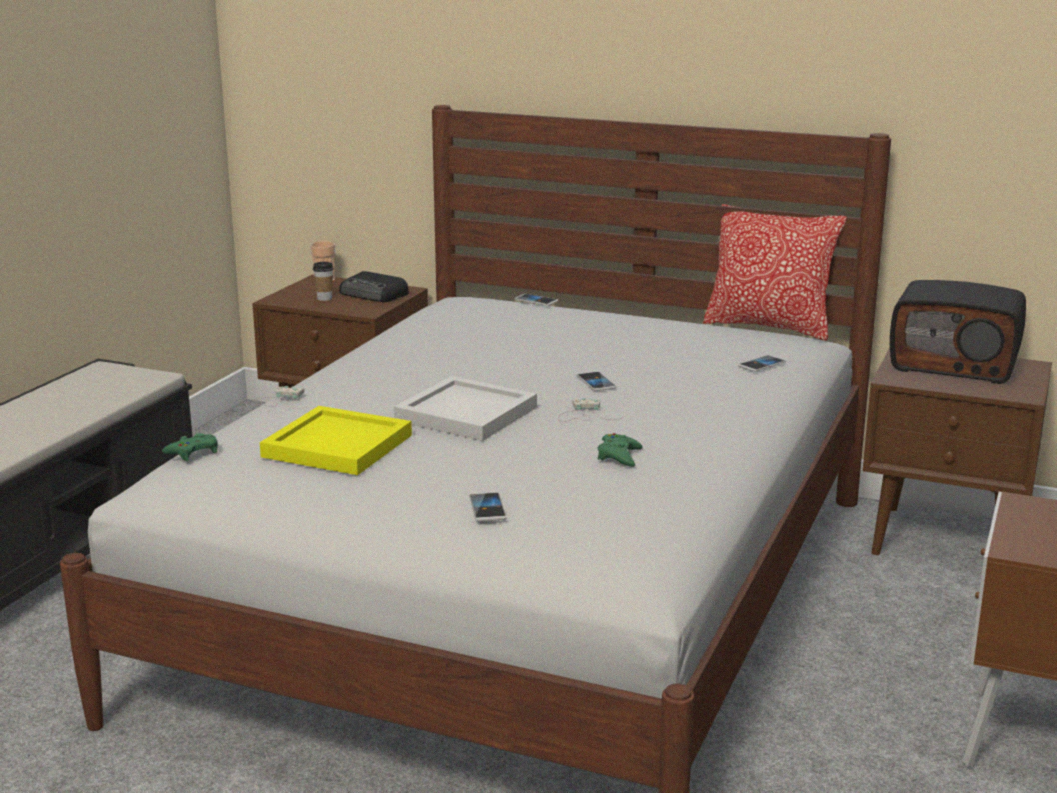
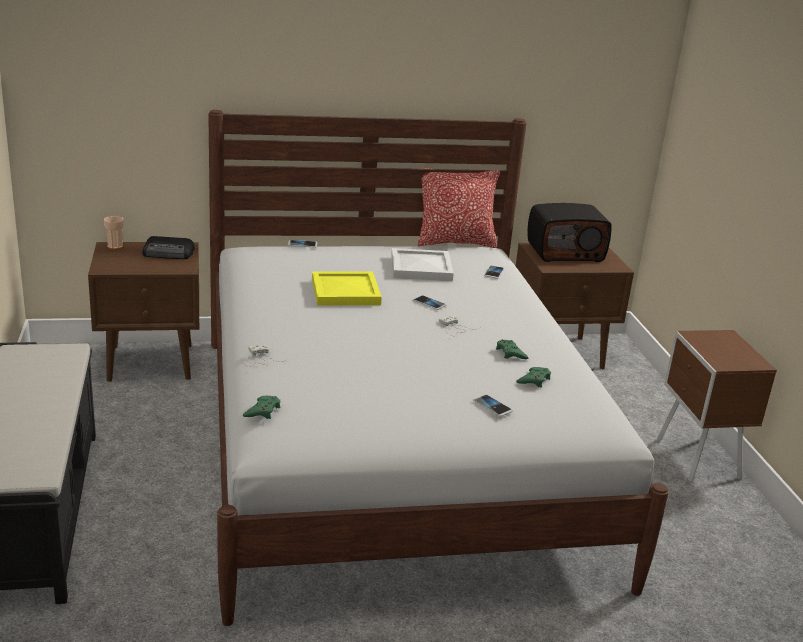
camera: 35 degrees left, 5 degrees up
(324, 298) = (138, 262): cup -> none
(335, 446) = (349, 384): yellow tray -> yellow tray (344, 292)
(468, 413) = (391, 342): white tray -> white tray (422, 267)
(601, 492) = (534, 380): none -> green game controller

